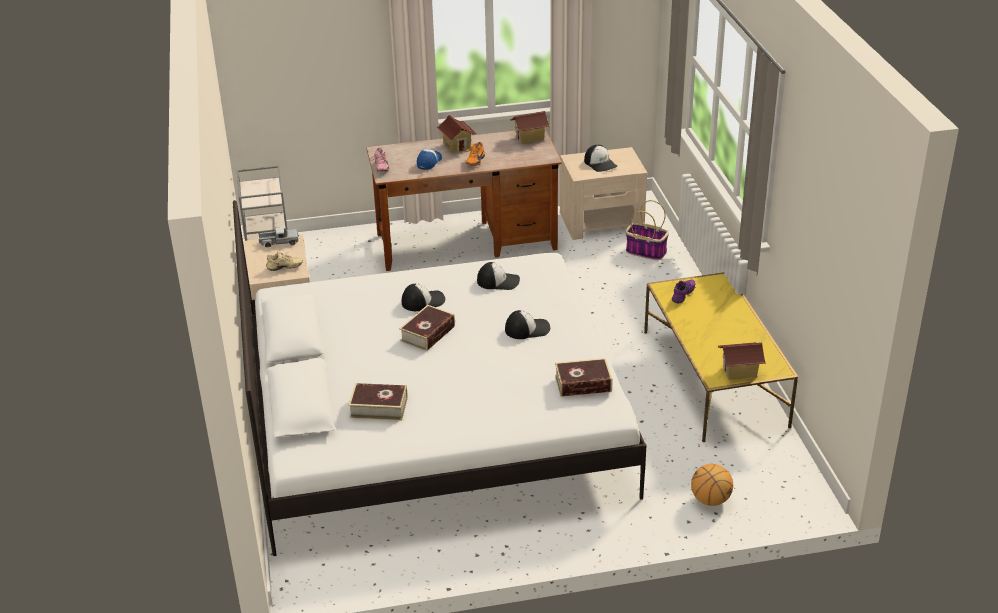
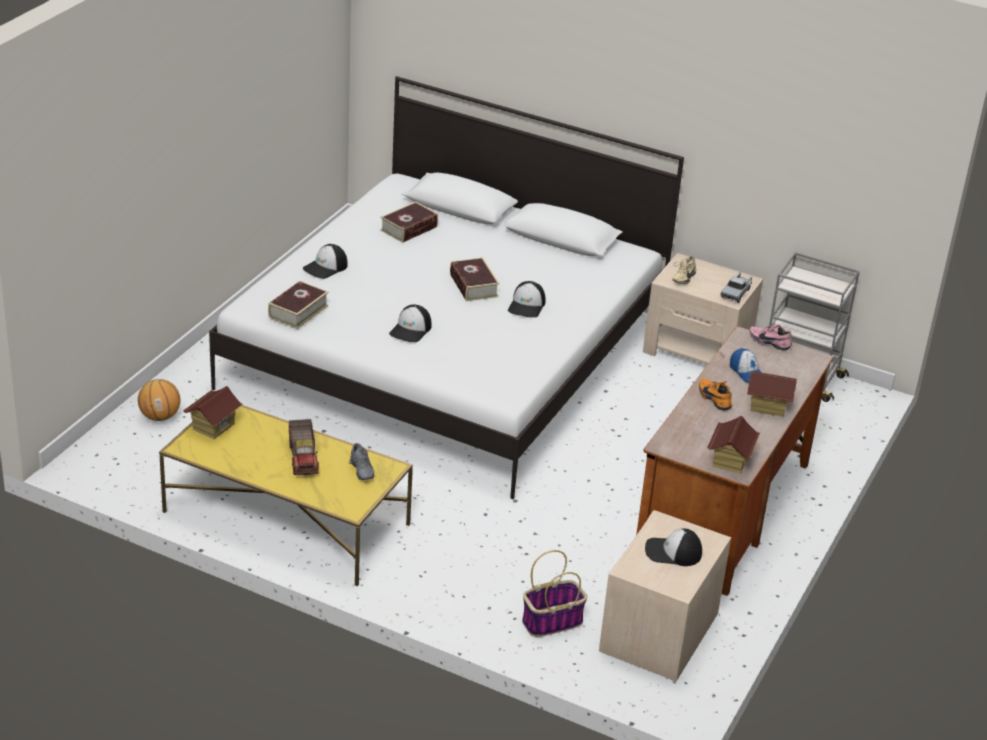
camera: 125 degrees right, 0 degrees up
(498, 281) = (505, 354): cap -> cap (326, 267)
(684, 295) = (360, 471): purple shoe -> grey shoe
(707, 320) = (303, 458): none -> toy truck

